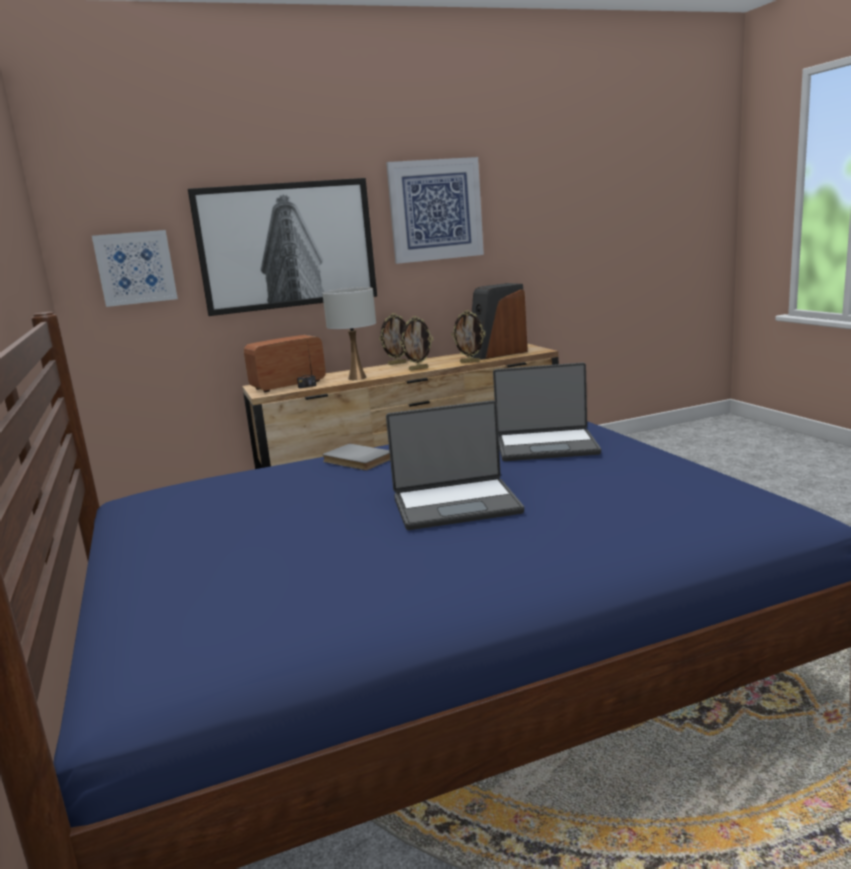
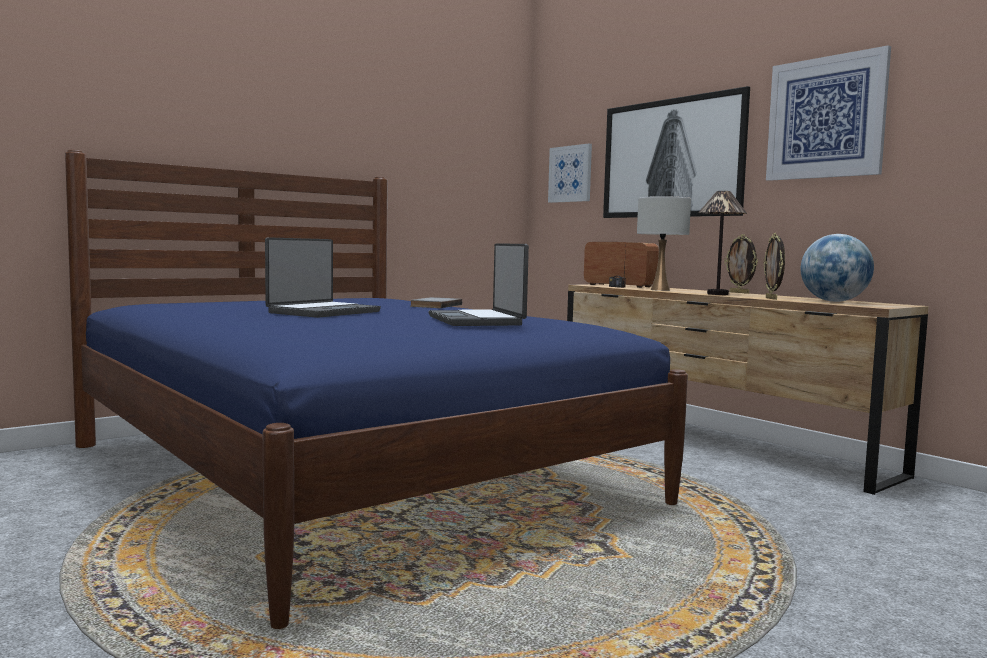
camera: 70 degrees right, 10 degrees down
(418, 369) = (718, 294): picture frame -> table lamp
(456, 505) = (323, 312): laptop -> laptop turned 120 degrees counterclockwise
(497, 353) = (834, 301): speaker -> globe

